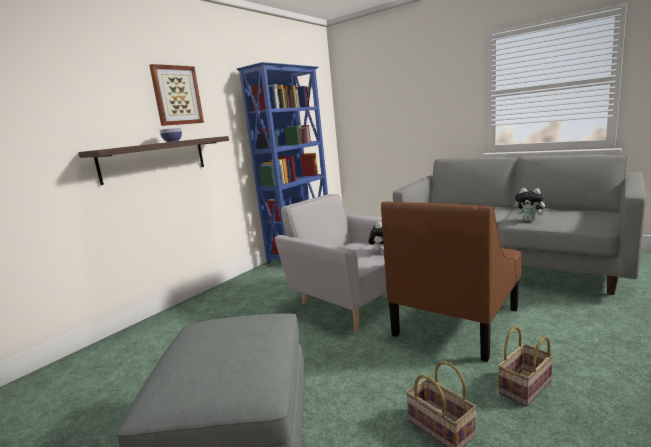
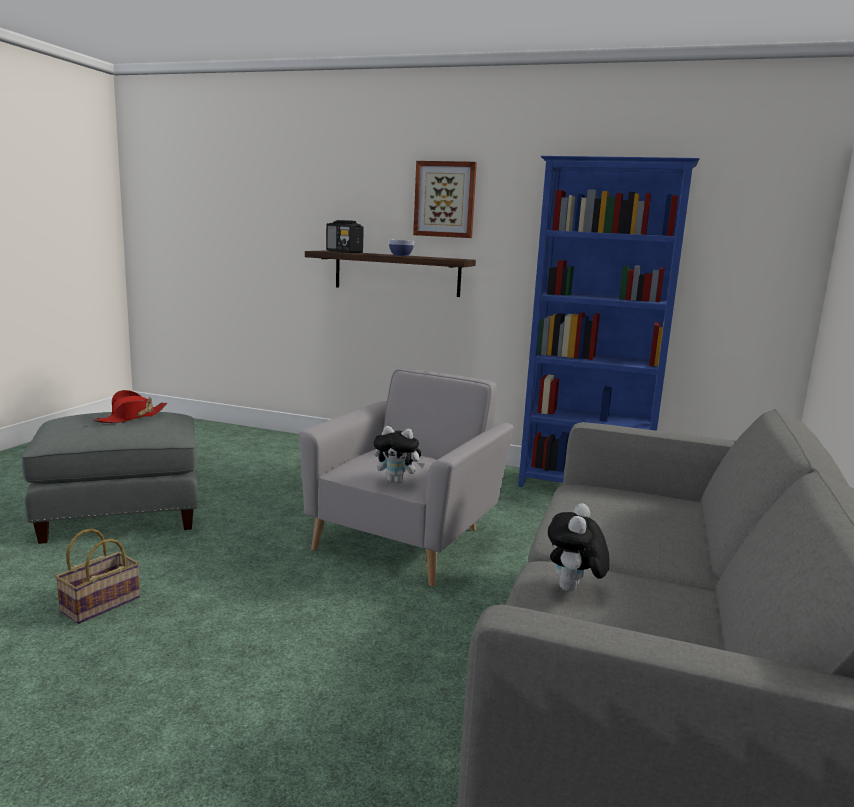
camera: 70 degrees right, 0 degrees up
(120, 147) = (344, 252): none -> radio
(226, 333) = (132, 417): none -> red hat
(456, 321) = (343, 624): brown armchair -> none
(525, 388) = (149, 669): basket -> none

